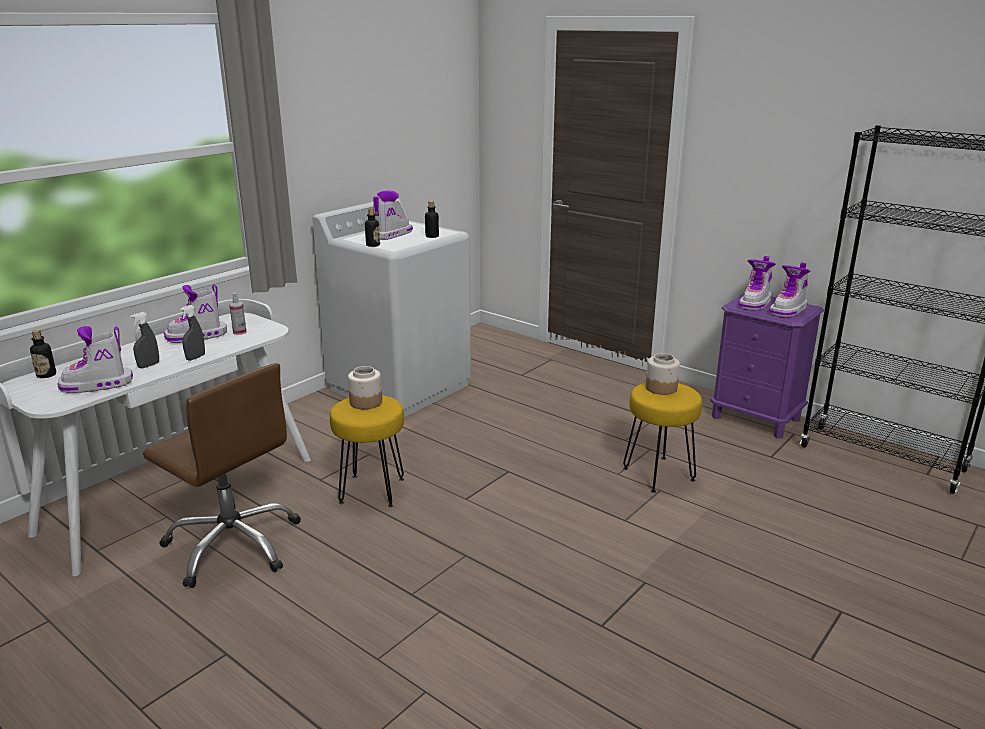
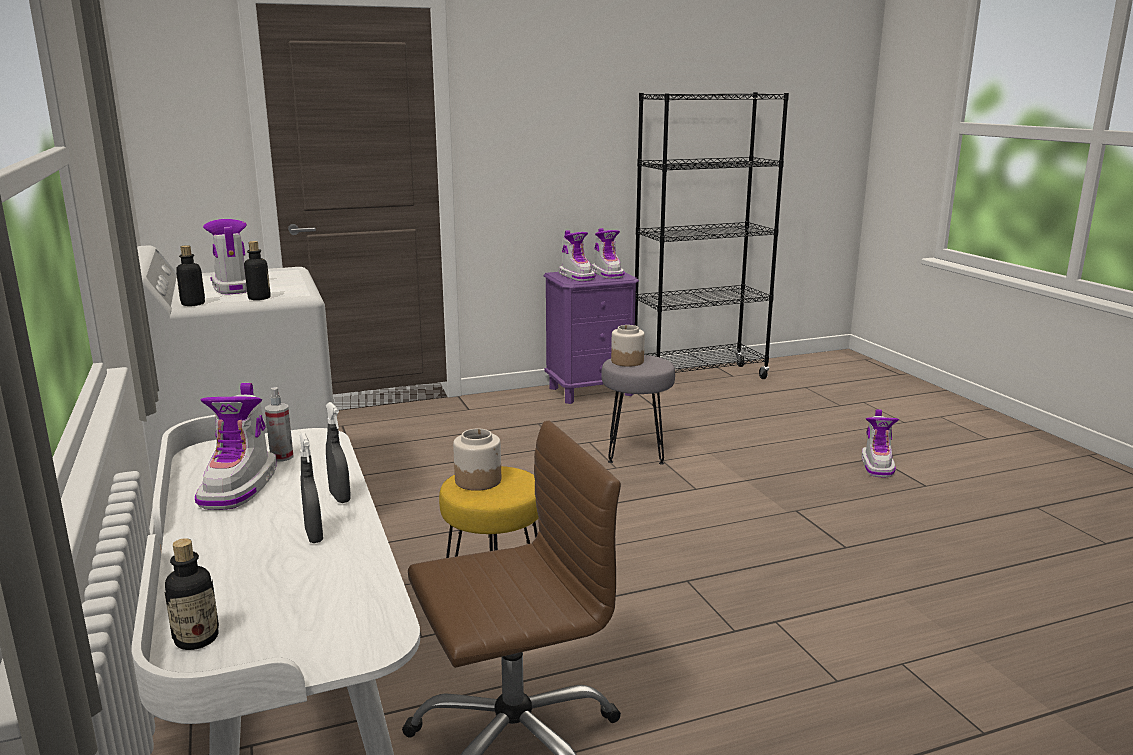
camera: 60 degrees left, 5 degrees down
(97, 385) = (338, 587): boot -> boot (877, 466)
(432, 236) = (287, 276): bottle -> bottle (193, 304)
(659, 474) = (636, 452): yellow stool -> grey stool

